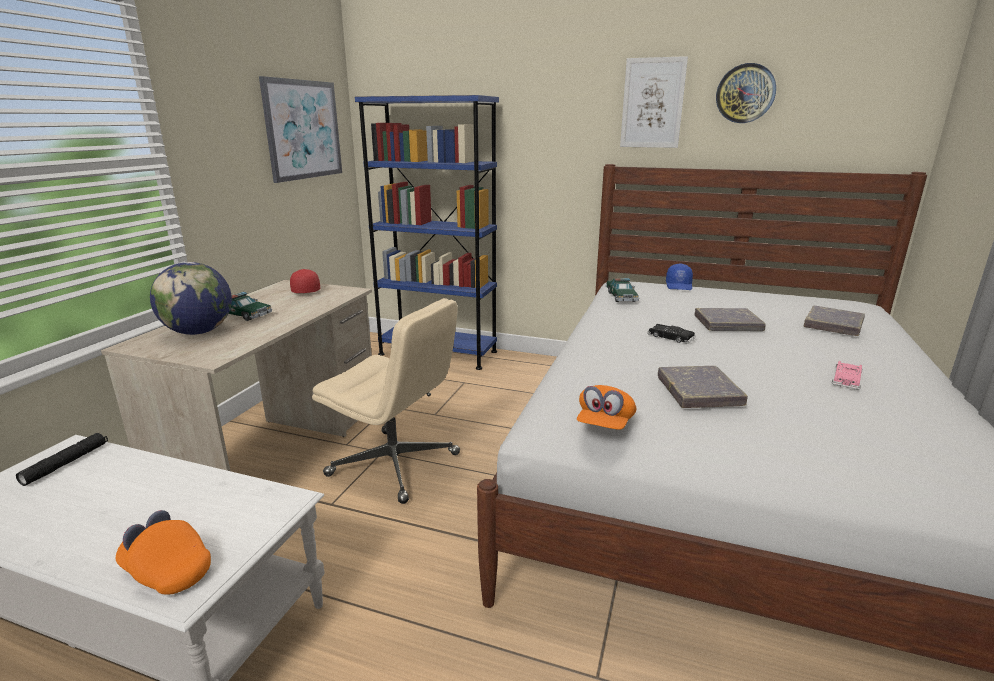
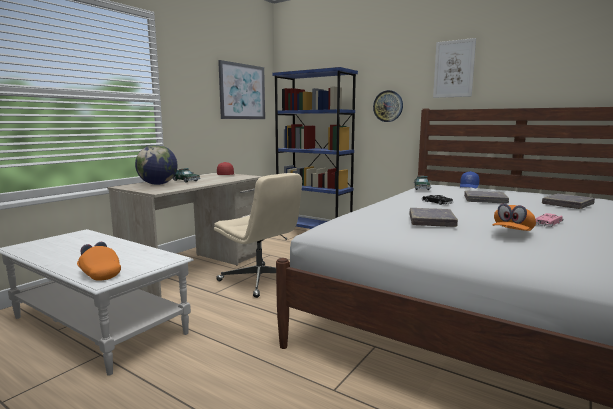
camera: 15 degrees right, 10 degrees down
(66, 463) = (77, 237): black flashlight -> none
(605, 425) = (356, 228): orange cap -> orange cap (512, 234)
(745, 93) = (516, 58): wall clock -> wall clock (388, 106)

